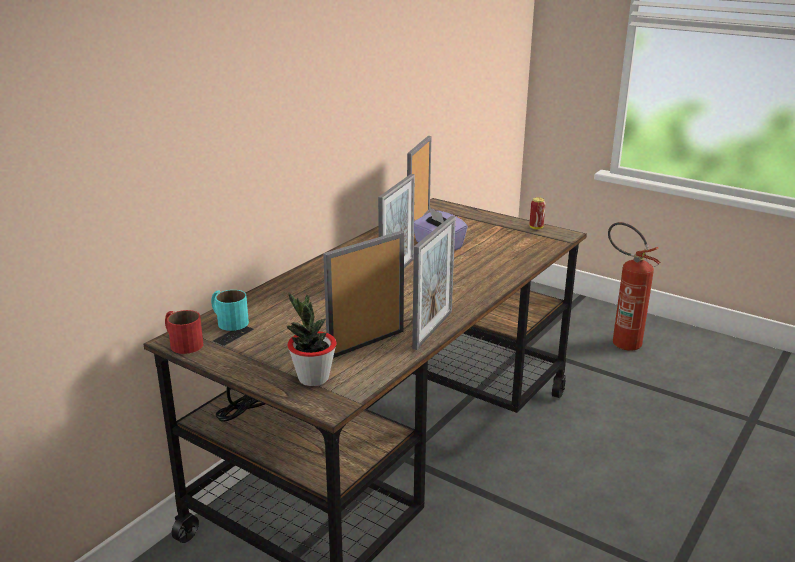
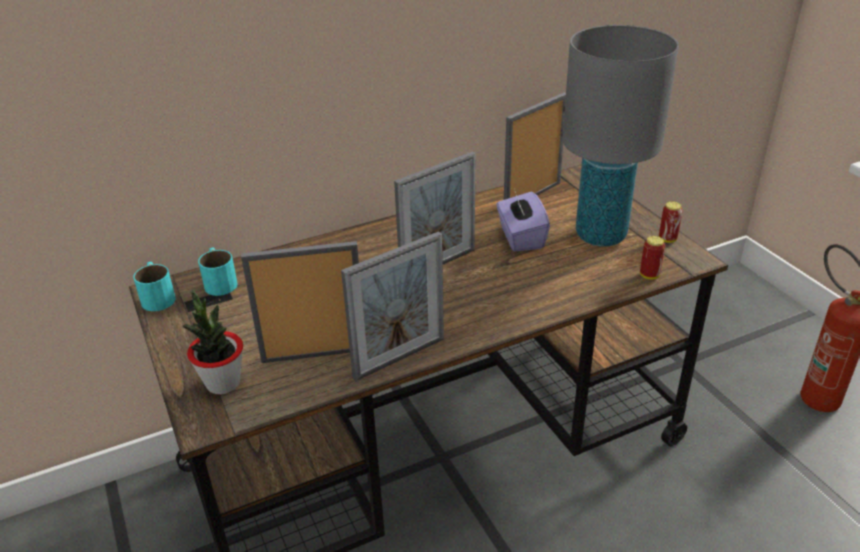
camera: 30 degrees right, 10 degrees up
(182, 342) = (157, 296): red mug -> turquoise mug
(491, 234) = (600, 235): none -> grey table lamp
(546, 248) = (649, 275): none -> can

